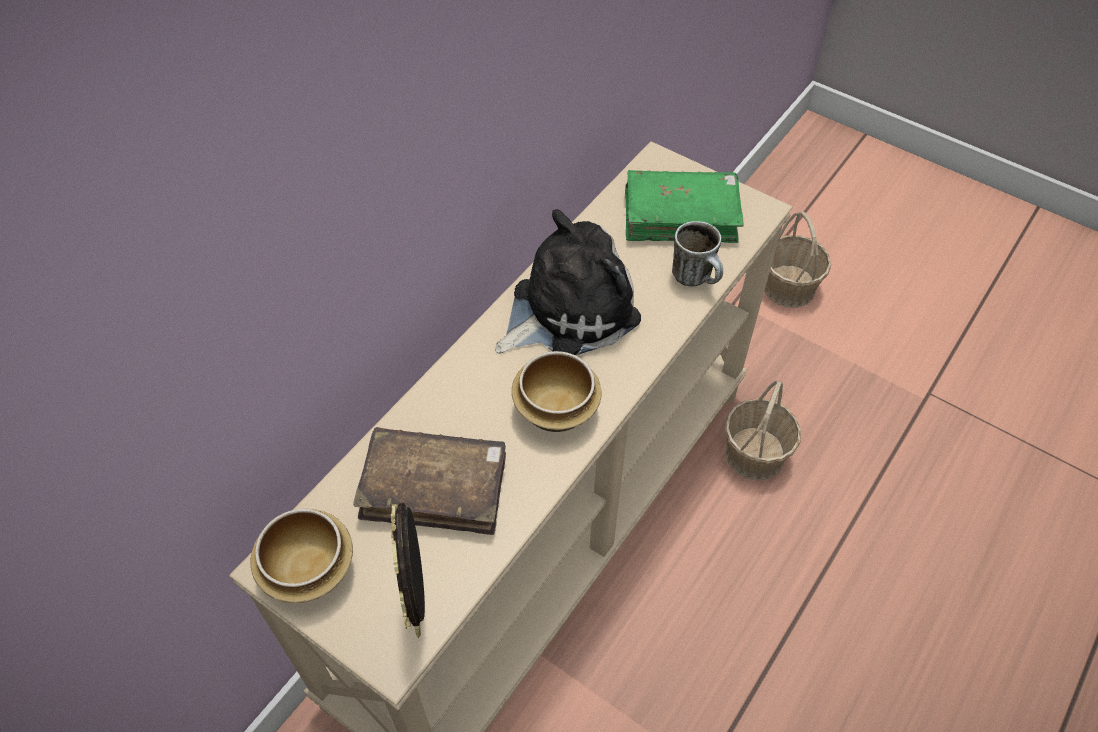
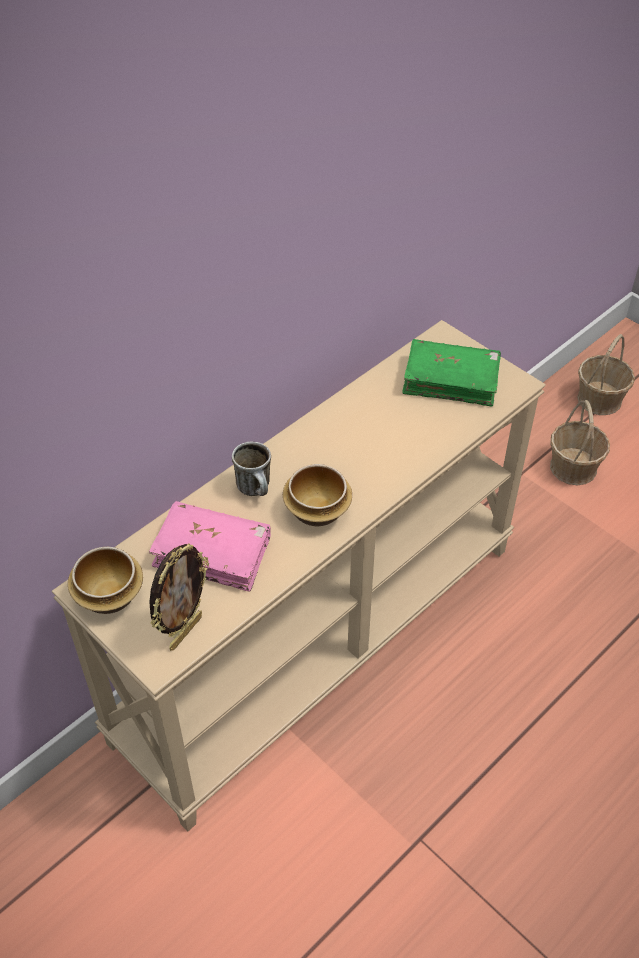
camera: 10 degrees right, 5 degrees down
(419, 606) = (185, 631): picture frame -> picture frame turned 150 degrees counterclockwise
(435, 489) = (213, 554): brown book -> pink book
(567, 309) = (343, 439): plush toy -> none
(697, 279) = (452, 430): mug -> mug (257, 490)
(755, 454) = (511, 601): basket -> basket (600, 399)

